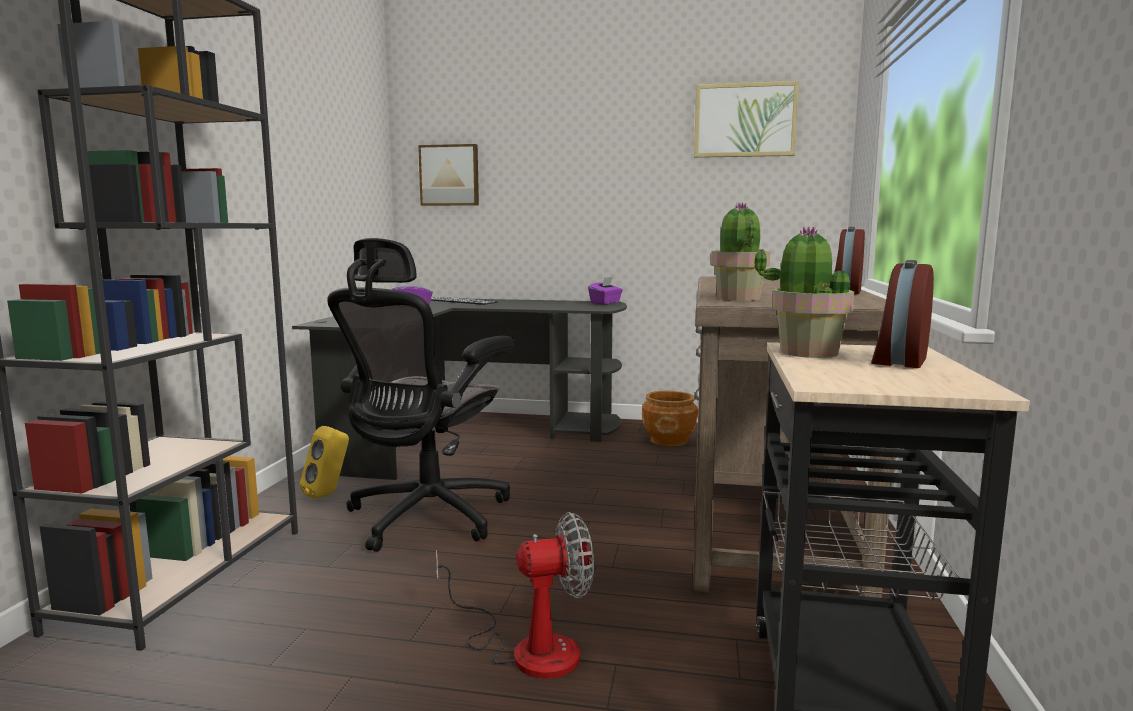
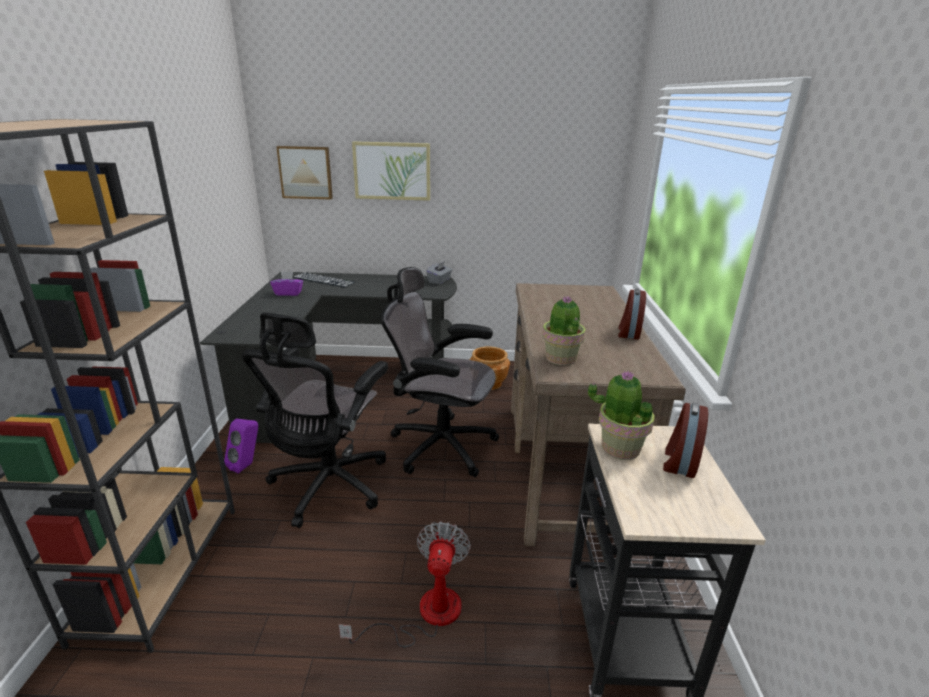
camera: 10 degrees left, 15 degrees up
(328, 494) = (247, 465): yellow speaker -> purple speaker
(527, 648) = (425, 614): fan -> fan turned 60 degrees counterclockwise
(590, 492) = (441, 447): none -> office chair
(605, 303) = (439, 281): purple tissue box -> grey tissue box
(744, 120) = (548, 138): picture -> picture (392, 171)

